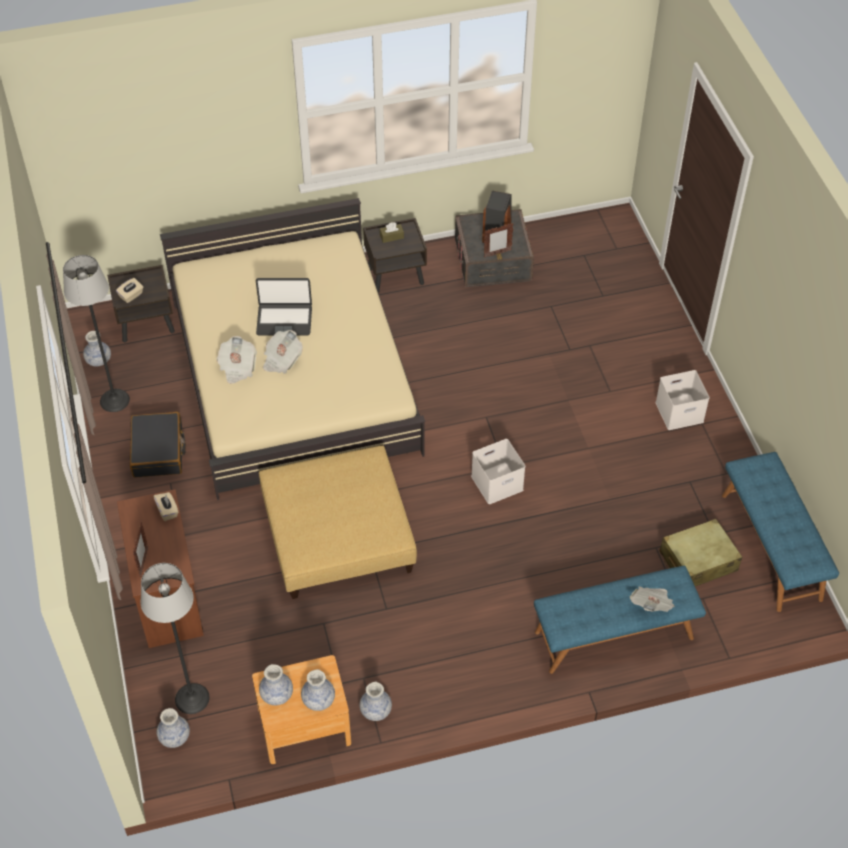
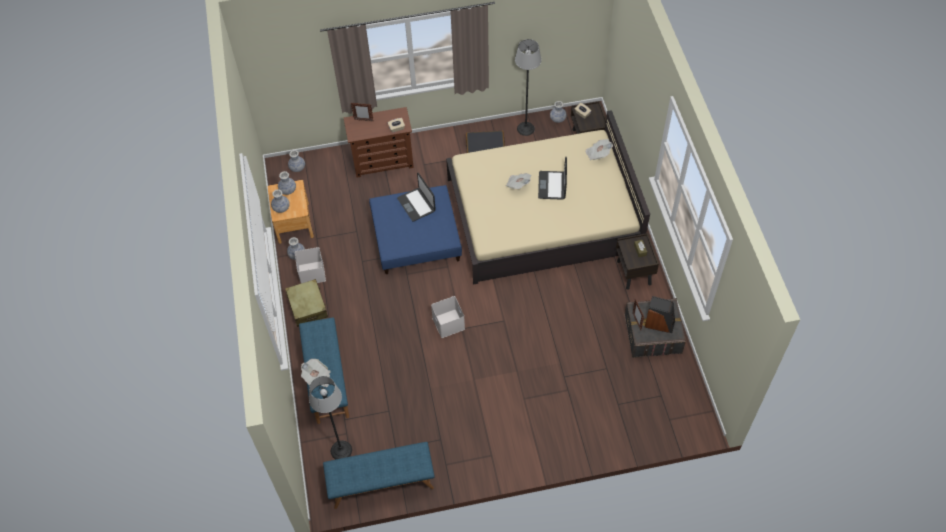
camera: 95 degrees right, 5 degrees up
(192, 698) = (318, 174): floor lamp -> floor lamp (341, 450)
(237, 368) = (512, 163): newspaper -> newspaper (598, 154)
(303, 505) = (416, 204): none -> laptop
(338, 535) = (416, 238): beige ottoman -> blue ottoman
(680, 411) = (503, 442): white storage box -> white storage box (312, 273)
(698, 561) = (375, 435): beige suitcase -> beige suitcase (307, 306)

